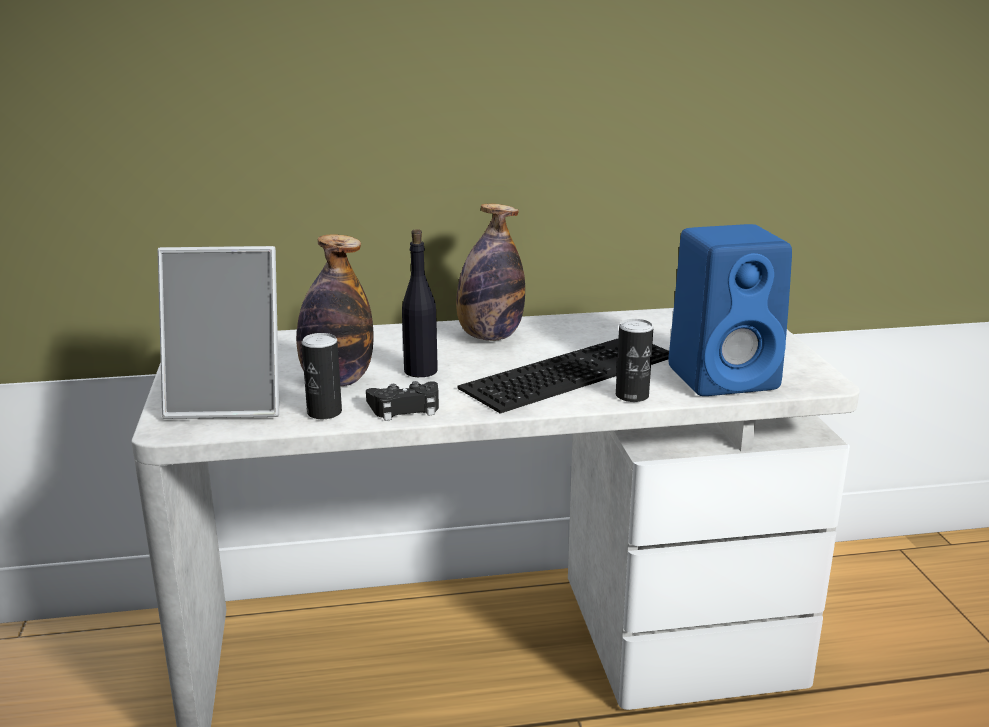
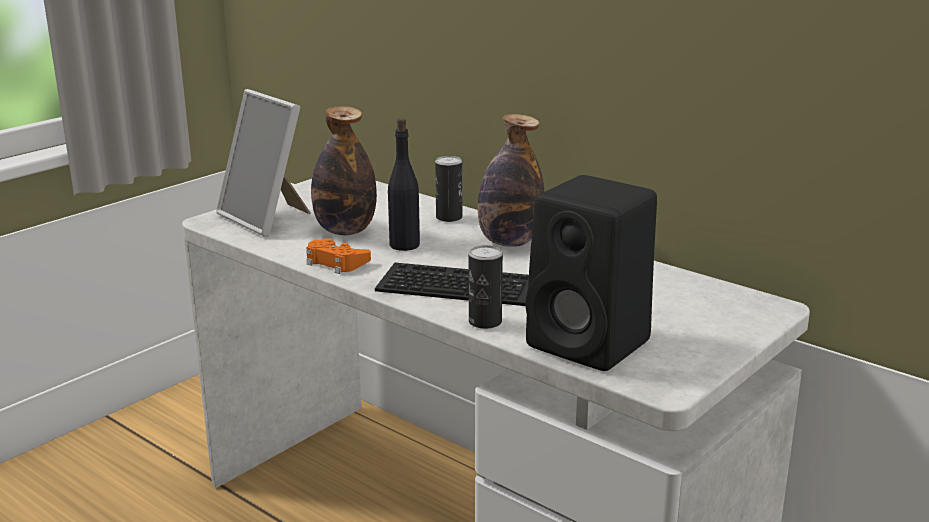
camera: 50 degrees right, 0 degrees up
(324, 412) = (292, 245): can -> can (449, 217)
(405, 408) = (336, 262): black game controller -> orange game controller
(725, 377) = (592, 344): blue speaker -> black speaker

